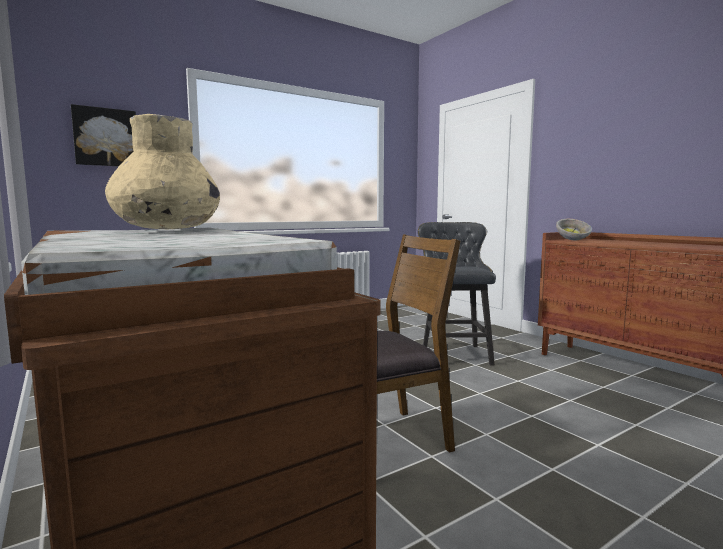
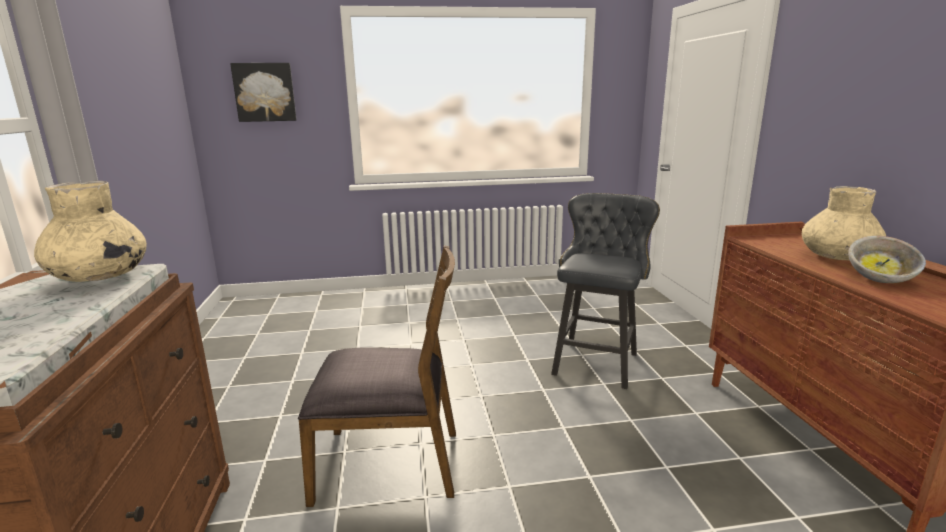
camera: 25 degrees right, 10 degrees up
(573, 240) = (769, 241): bowl -> bowl (880, 280)
(624, 242) = (837, 257): none -> beige vase

